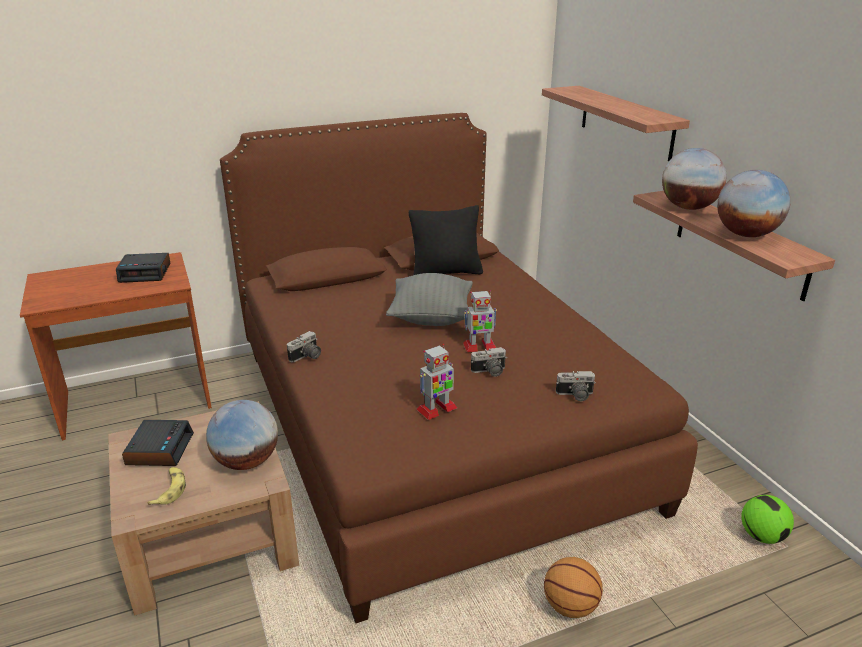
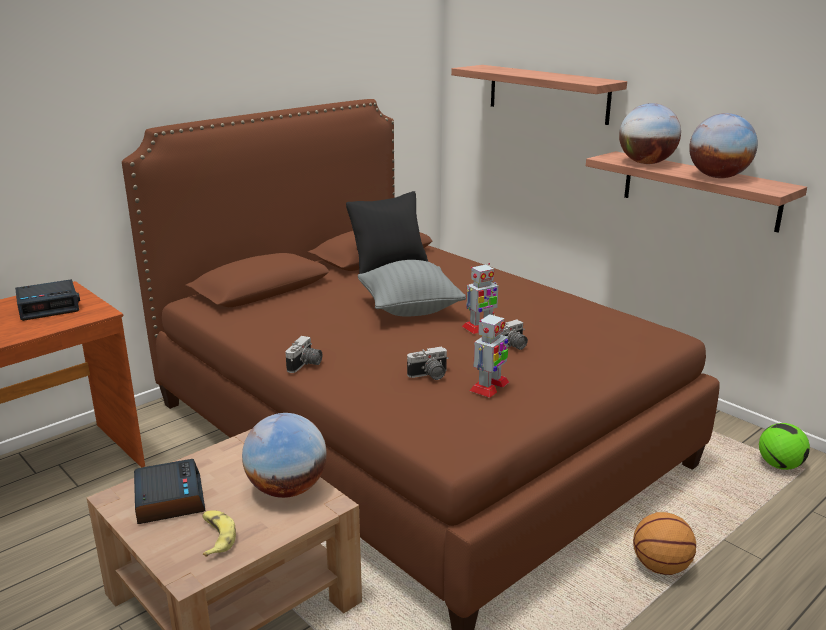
camera: 20 degrees left, 5 degrees down
(575, 395) = (608, 353): camera -> camera (429, 376)

